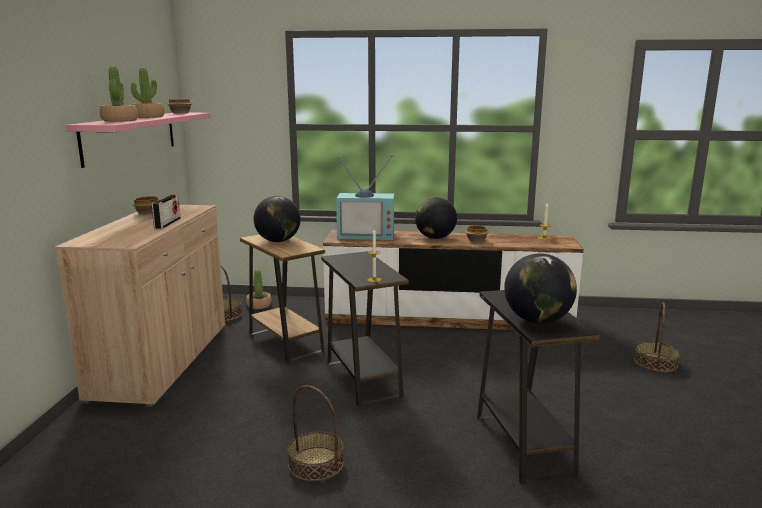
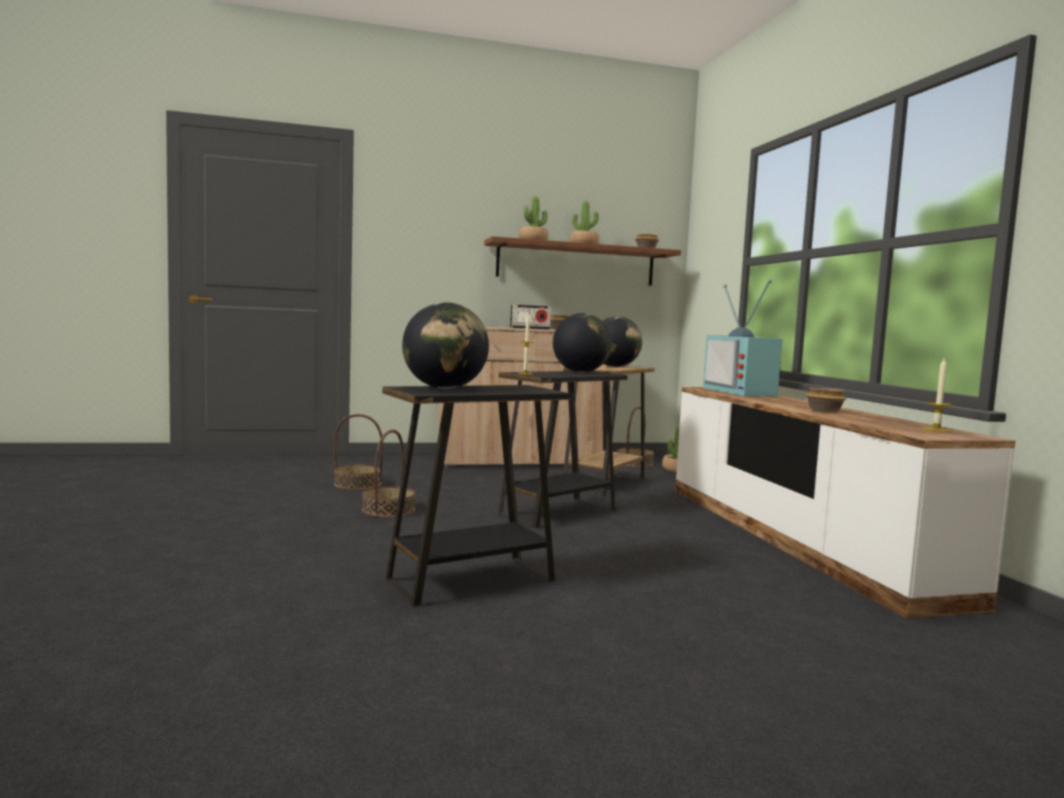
camera: 70 degrees right, 10 degrees down
(131, 136) = (576, 264): pink shelf -> brown shelf
(435, 238) = (793, 403): globe -> globe (580, 372)
(655, 362) = (883, 689): basket -> basket (358, 484)

